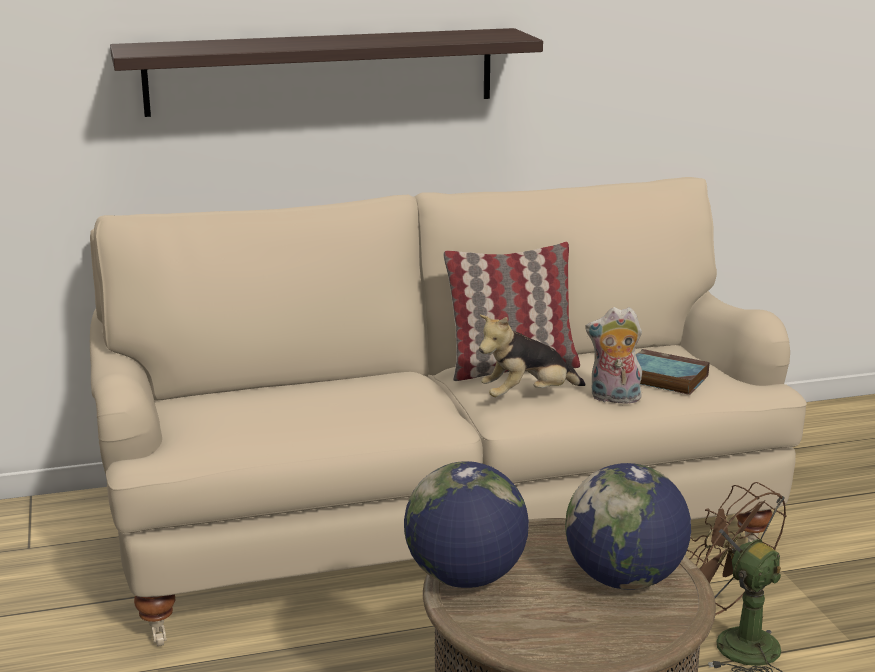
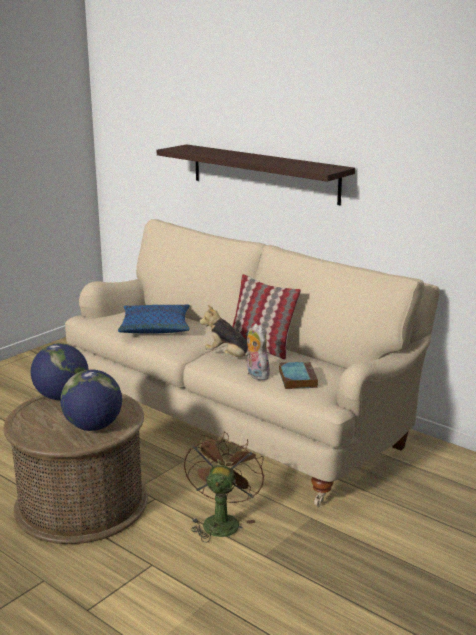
camera: 55 degrees right, 0 degrees up
(313, 414) = (155, 328): none -> blue pillow

